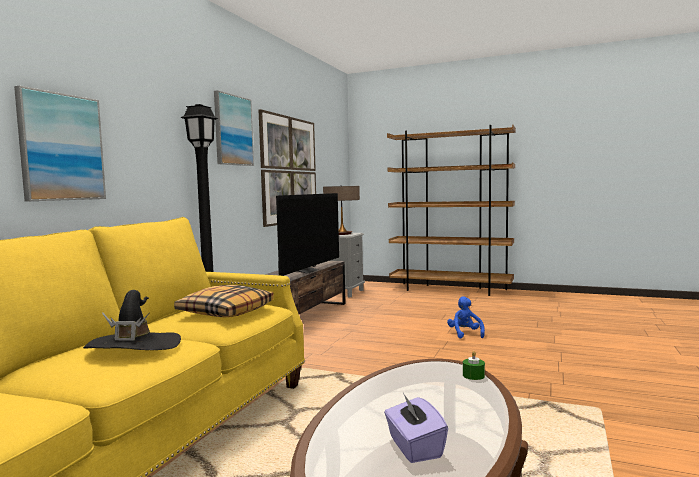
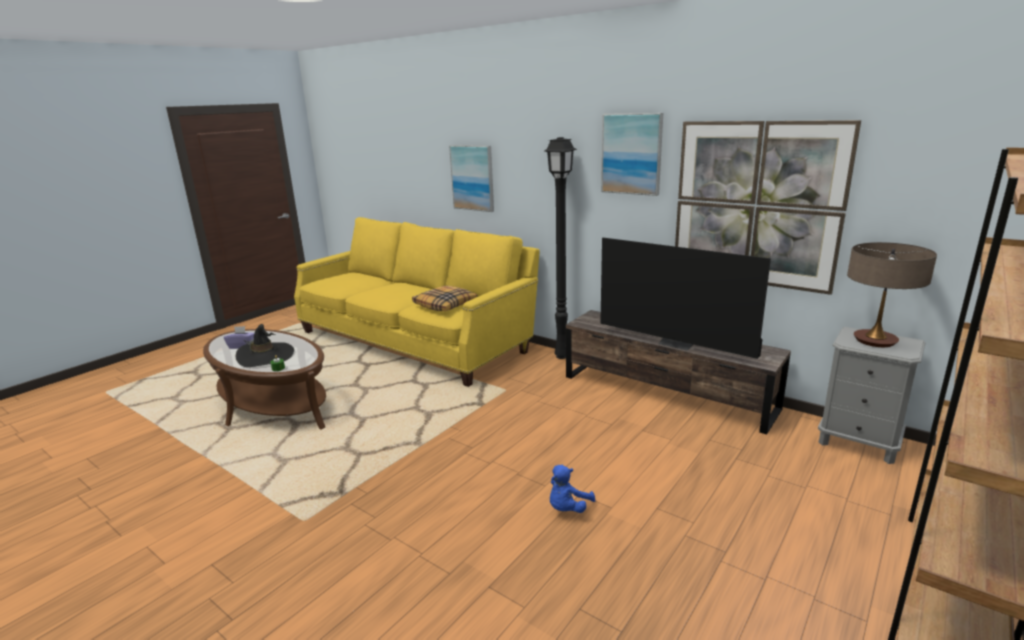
camera: 105 degrees right, 15 degrees up
(134, 347) = (393, 292): black hat -> black hat (266, 356)
(465, 334) = (567, 508): blue plush toy -> blue plush toy turned 120 degrees clockwise

